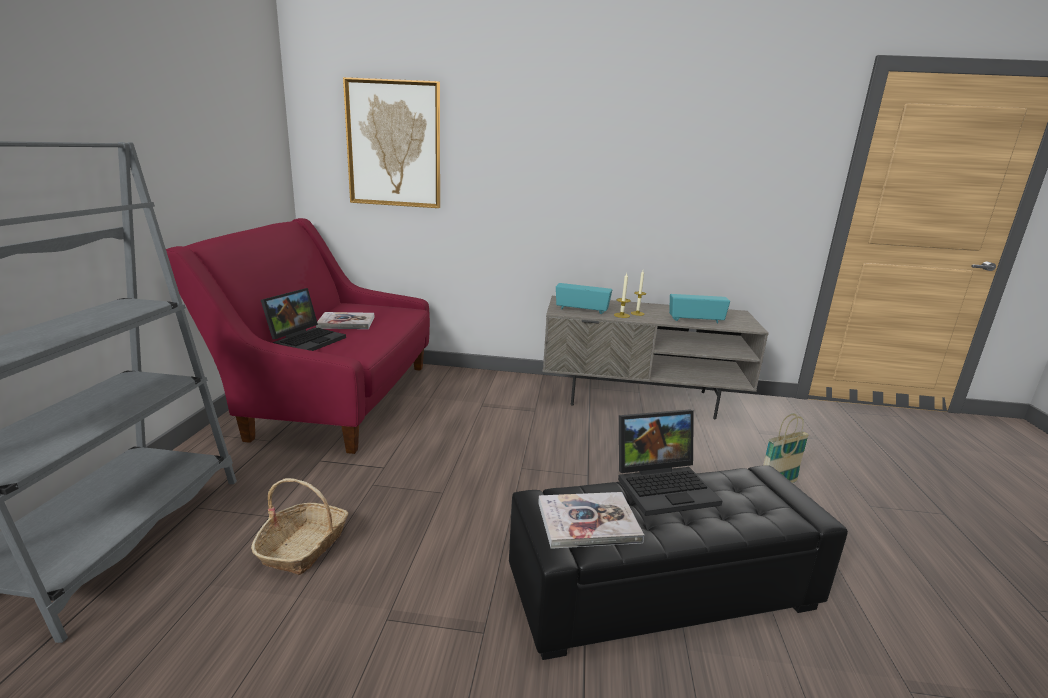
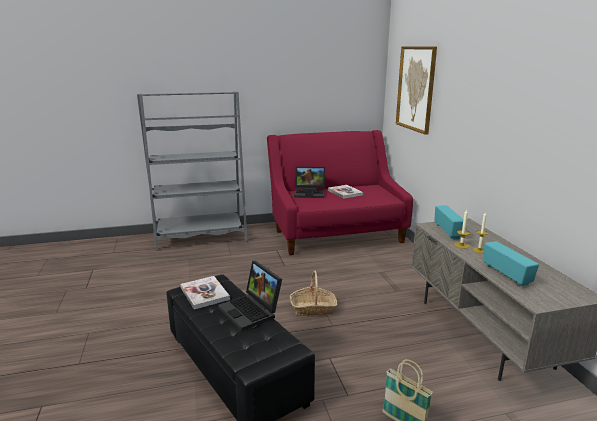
camera: 70 degrees right, 0 degrees up
(304, 546) = (216, 267): basket -> basket (313, 308)

